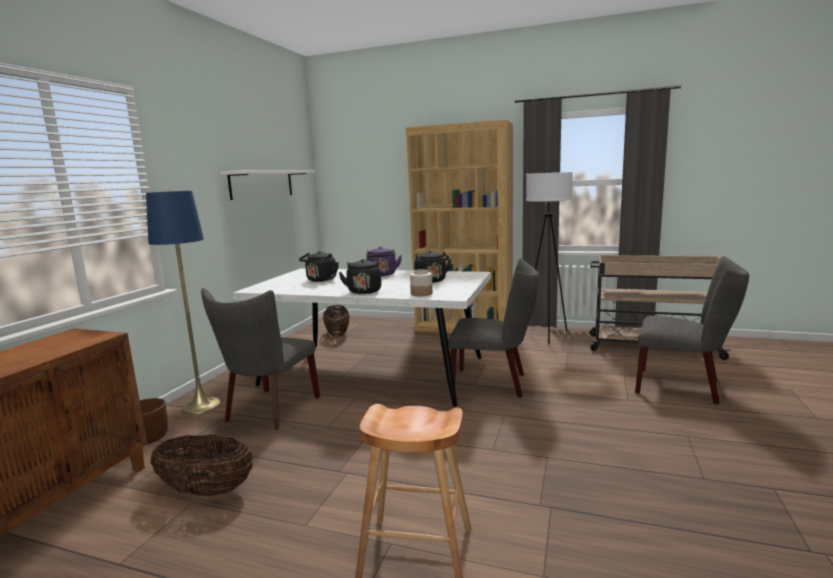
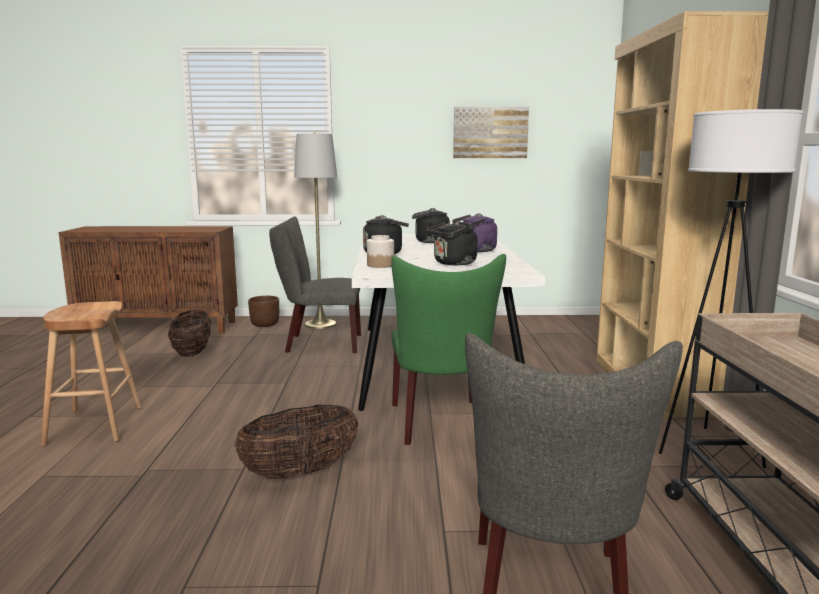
camera: 70 degrees right, 0 degrees up
(201, 406) = (320, 324): blue floor lamp -> grey floor lamp
(262, 184) = (490, 132): white shelf -> picture
(337, 334) = (533, 330): basket -> basket (300, 472)
(494, 383) = (441, 424): grey chair -> green chair

